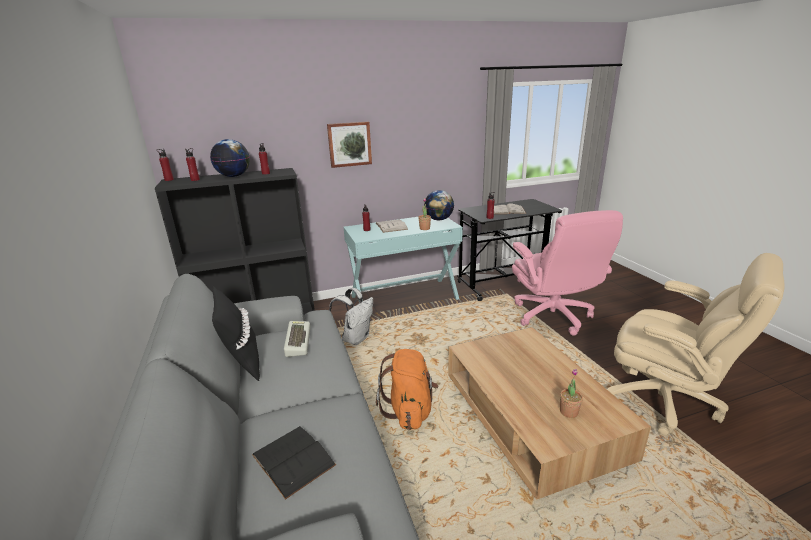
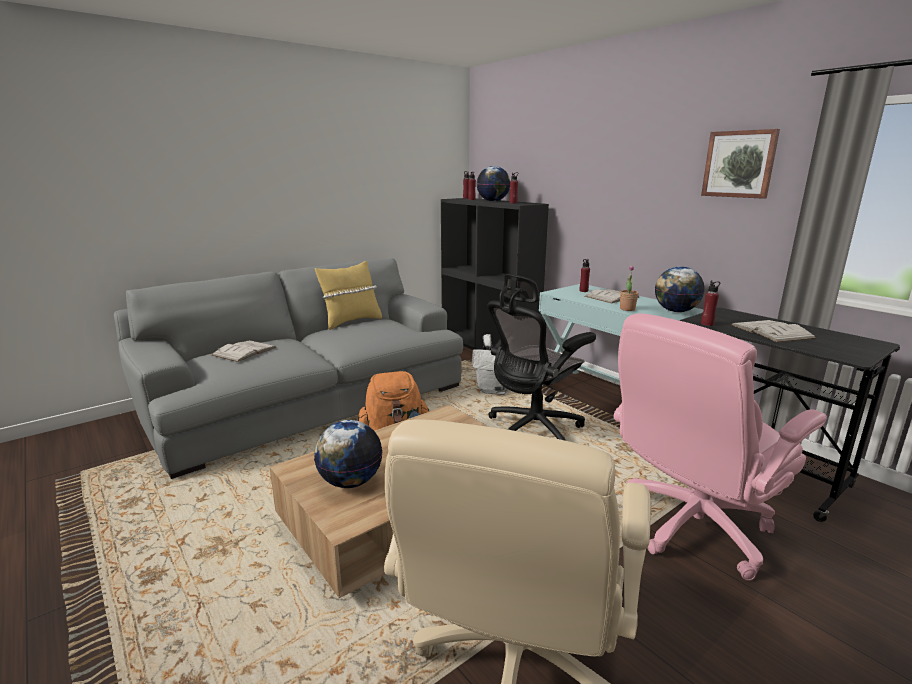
camera: 70 degrees right, 5 degrees down
(242, 362) = (351, 322): black pillow -> yellow pillow
(293, 460) = (244, 351): black book -> white book
(297, 341) = (382, 328): keyboard -> none
(349, 144) = (608, 186): picture -> picture (739, 164)
(433, 337) = (533, 430): none -> office chair
(568, 412) = (350, 482): potted plant -> globe

